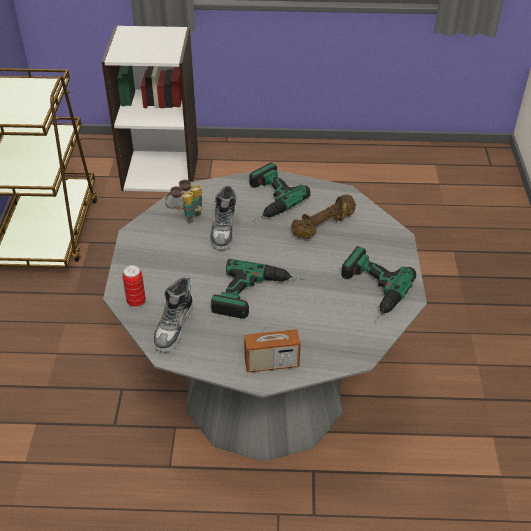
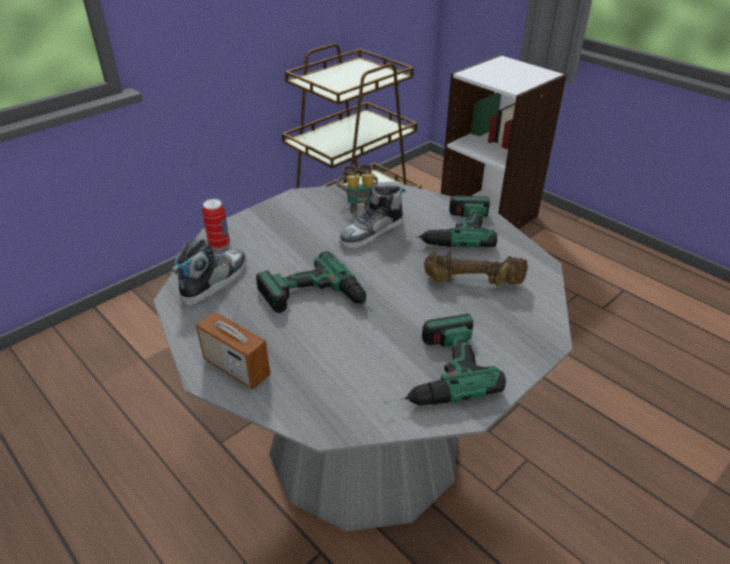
camera: 45 degrees right, 5 degrees down
(174, 326) = (214, 281): shoe -> shoe turned 150 degrees clockwise

